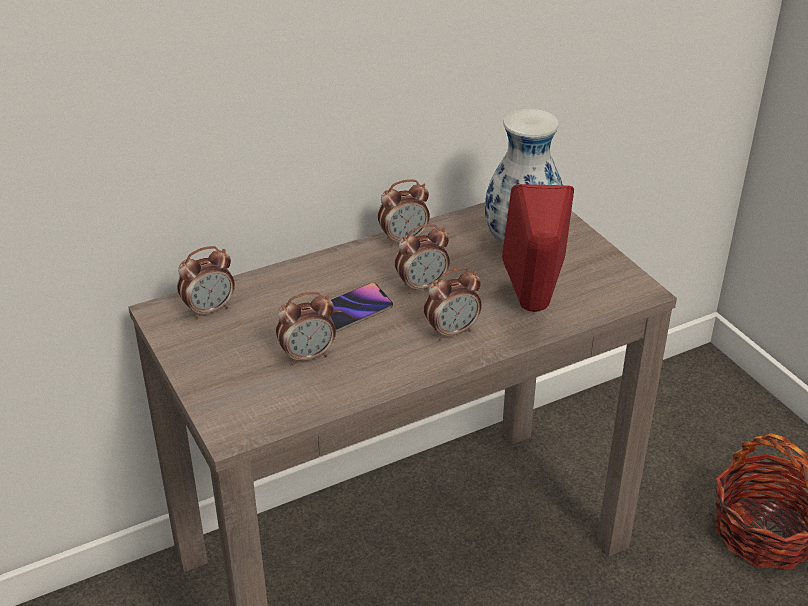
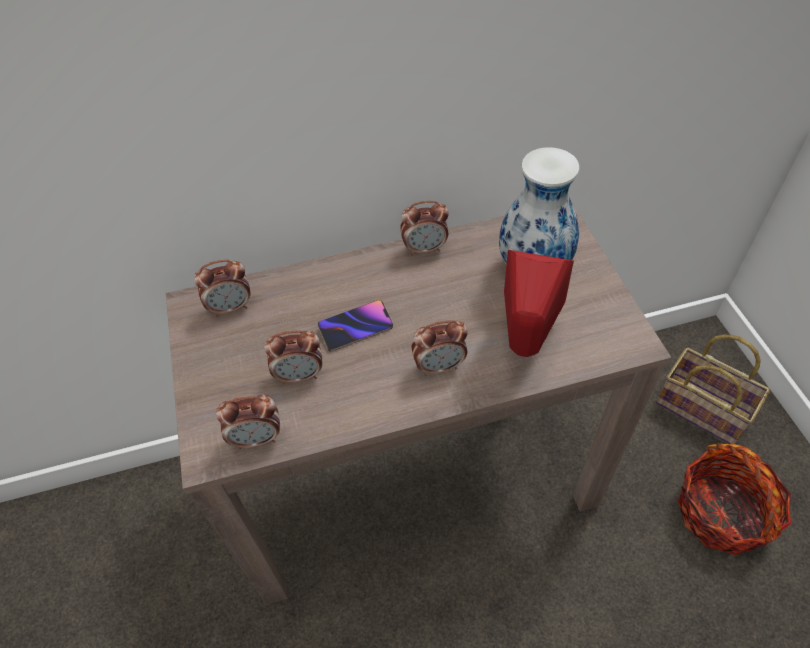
camera: 15 degrees right, 15 degrees up
(422, 286) = (426, 307): alarm clock -> alarm clock (257, 438)
(721, 435) = (705, 409): none -> basket

